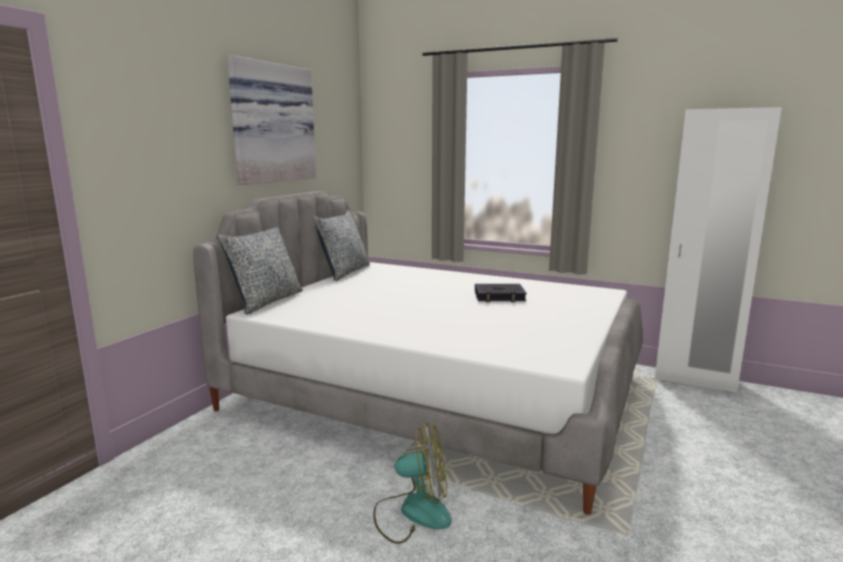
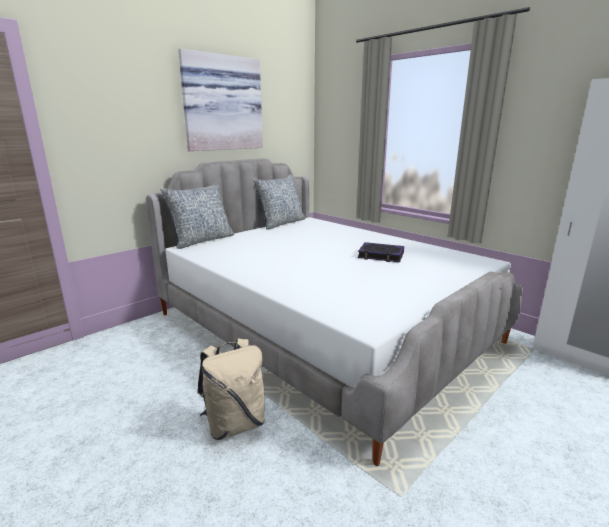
camera: 20 degrees right, 5 degrees up
(413, 512) = (235, 424): fan -> beige backpack

